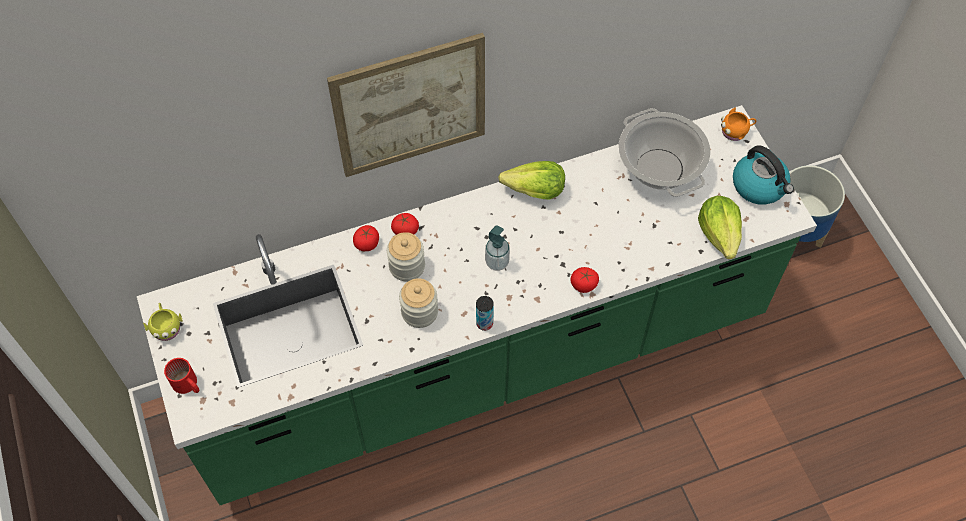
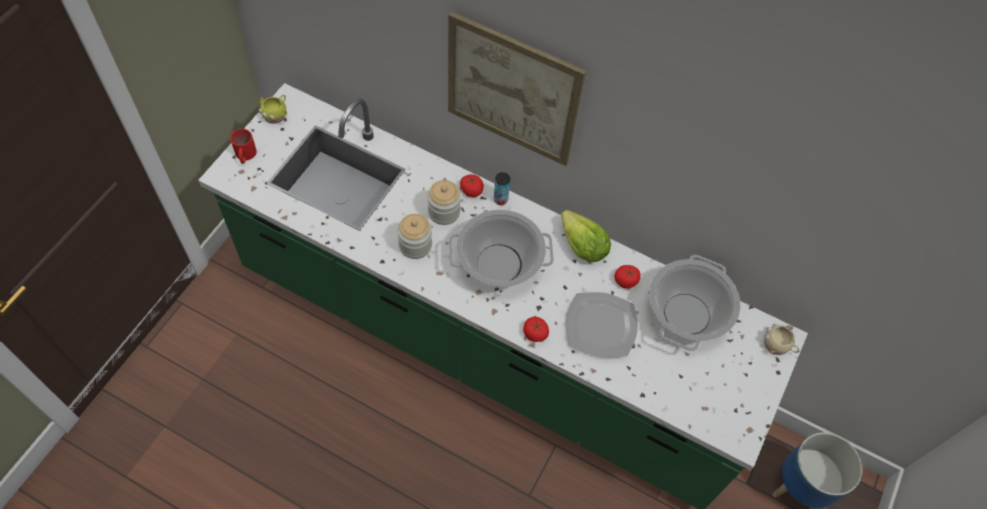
camera: 45 degrees right, 0 degrees up
(367, 243) = (439, 176): tomato -> tomato (625, 281)
(484, 323) = (442, 291): can -> can (500, 199)
(497, 262) = (499, 264): soap dispenser -> cooking pot
(617, 234) = (600, 325): none -> plate
(720, 235) = (670, 399): lettuce -> none
(736, 131) = (778, 345): orange mug -> beige mug
(759, 186) = (745, 398): kettle -> none

